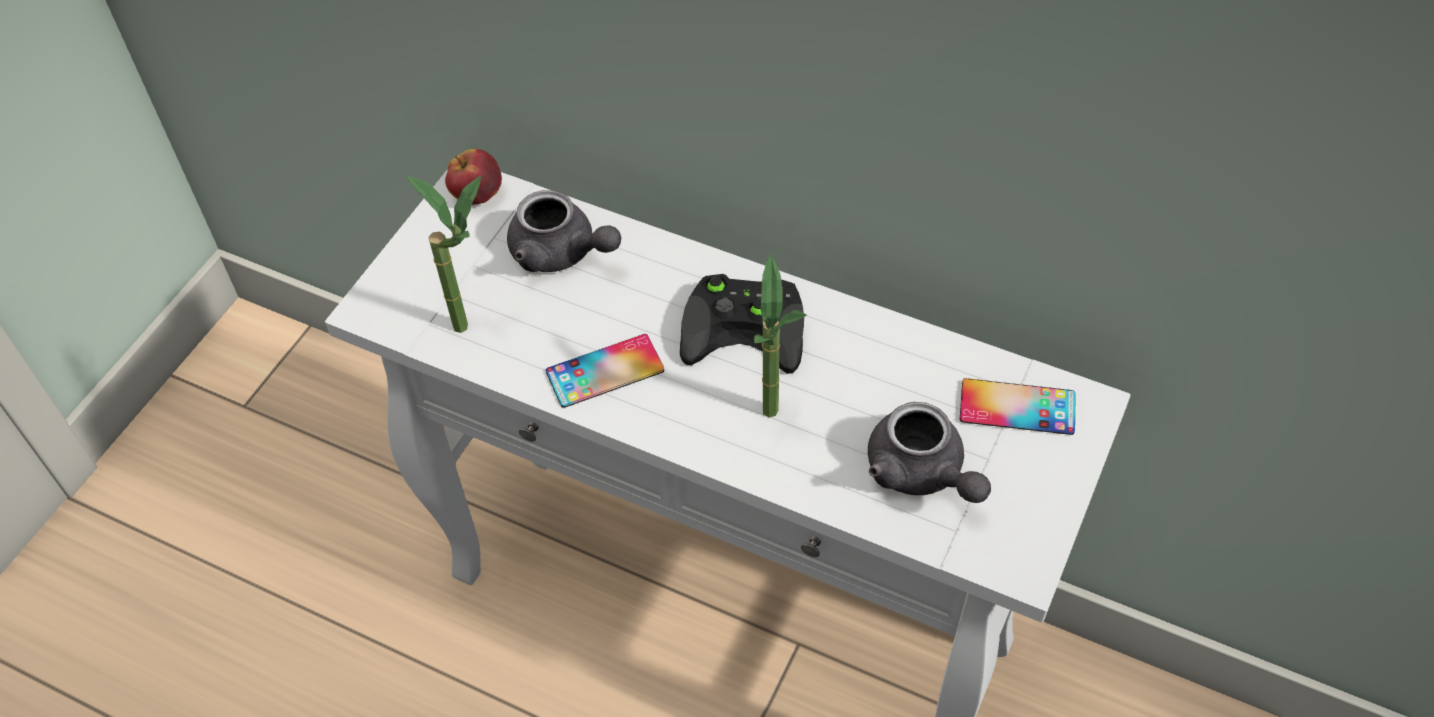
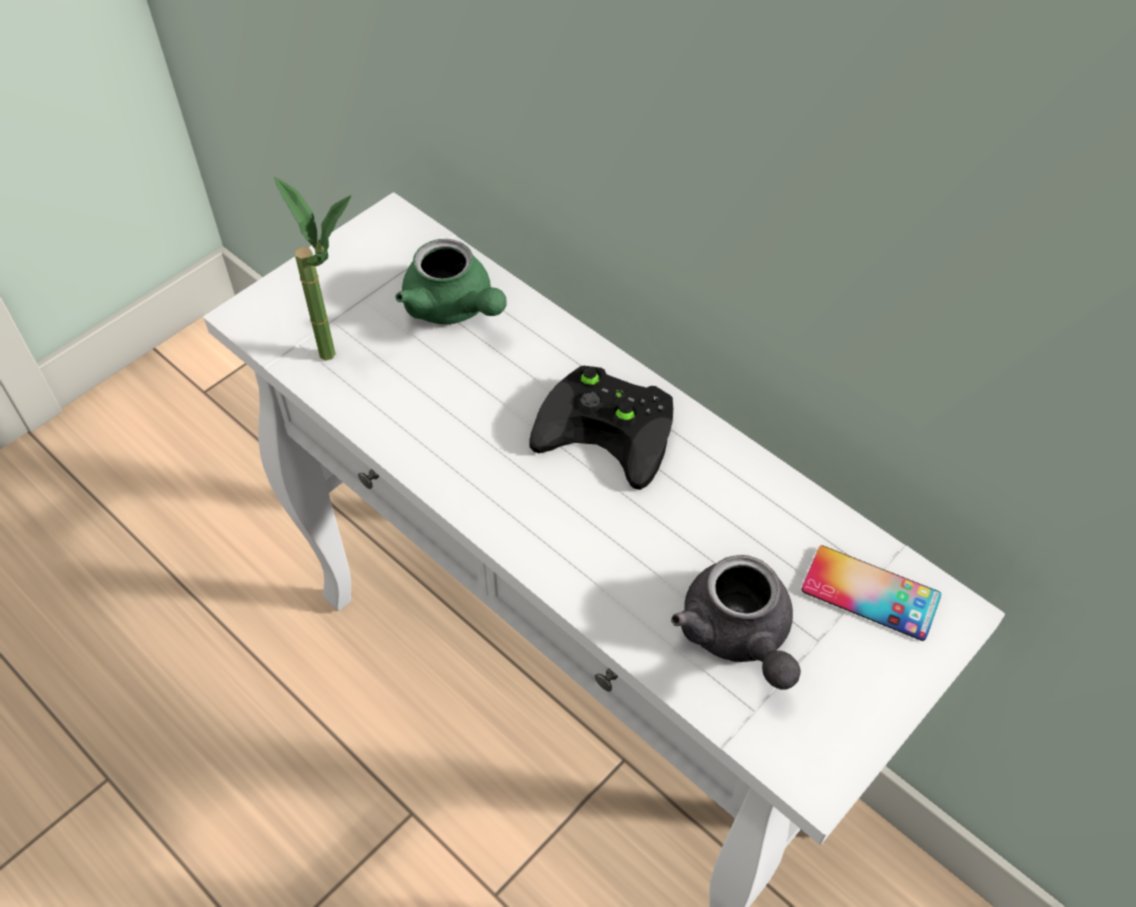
camera: 15 degrees right, 0 degrees up
(477, 195) = (396, 232): apple -> none
(561, 253) = (454, 308): grey teapot -> green teapot
(605, 371) = (449, 436): phone -> none
(776, 424) = (602, 538): potted plant -> none

